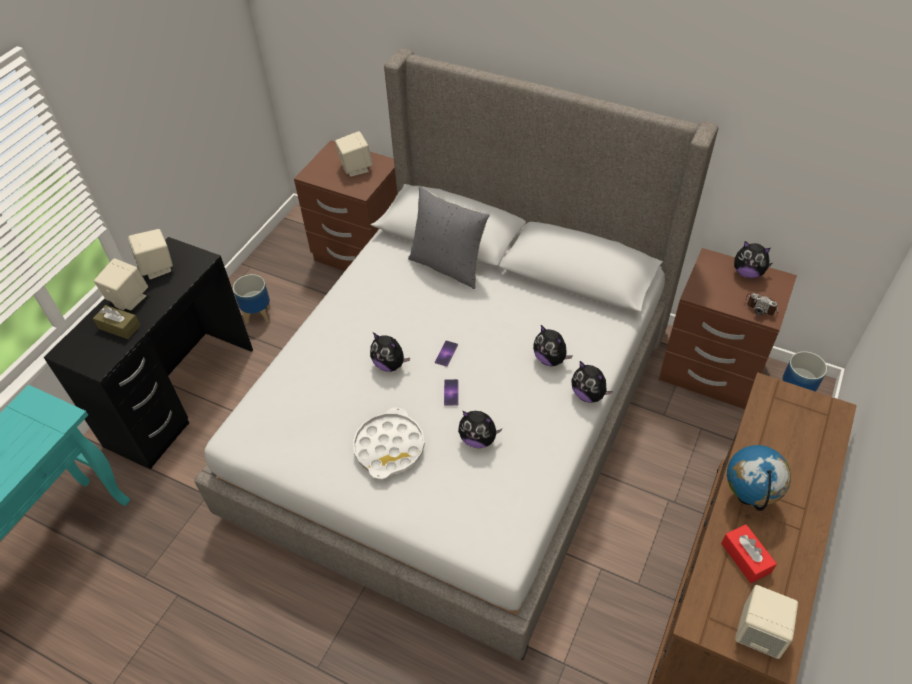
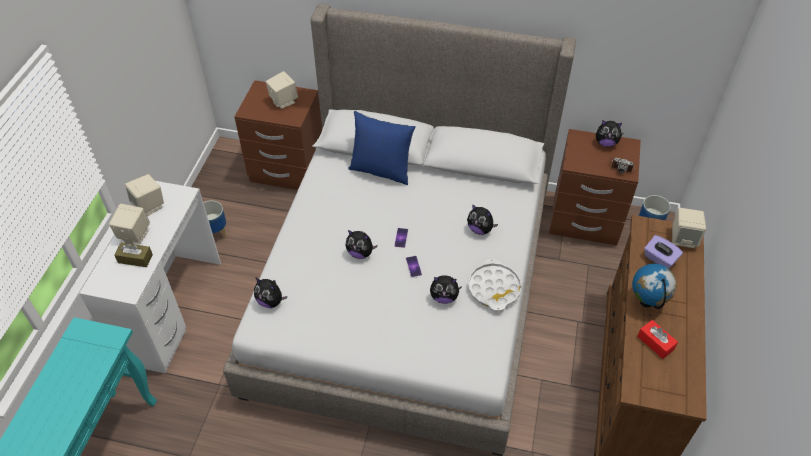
camera: 15 degrees left, 0 degrees up
(181, 395) = (171, 310): black desk -> white desk
(389, 447) = (379, 315): white tray -> white tray (494, 288)
(448, 266) = (381, 170): grey pillow -> blue pillow
(588, 394) = (515, 251): plush toy -> plush toy (271, 301)
(759, 633) = (675, 390): beige speaker -> beige speaker (683, 239)
(781, 440) = (659, 259): none -> purple tissue box

